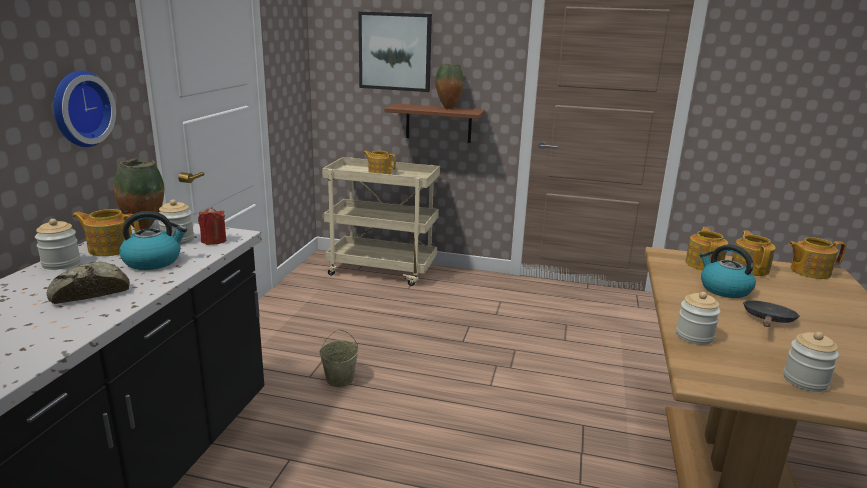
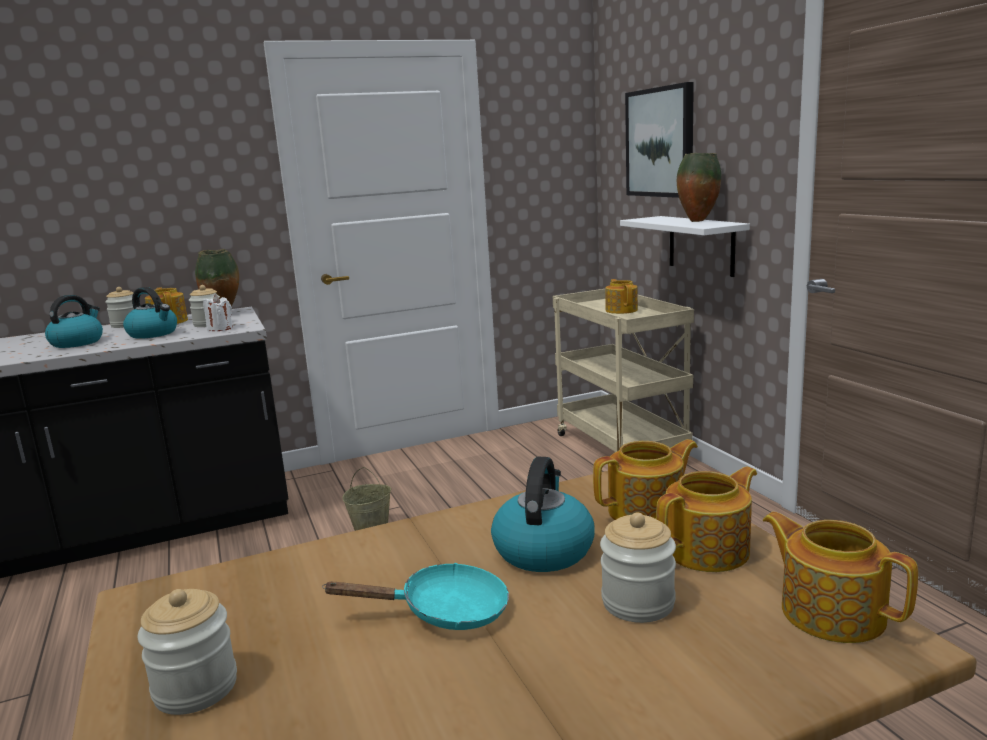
camera: 55 degrees right, 5 degrees down
(79, 108) = (190, 202): wall clock -> none
(89, 292) = (77, 342): bread -> kettle
(214, 240) = (220, 329): red candle -> white candle
(438, 123) = (701, 245): brown shelf -> white shelf
(694, 336) = (296, 566): jar -> jar (638, 603)
(768, 320) = (444, 612): black frying pan -> turquoise frying pan

